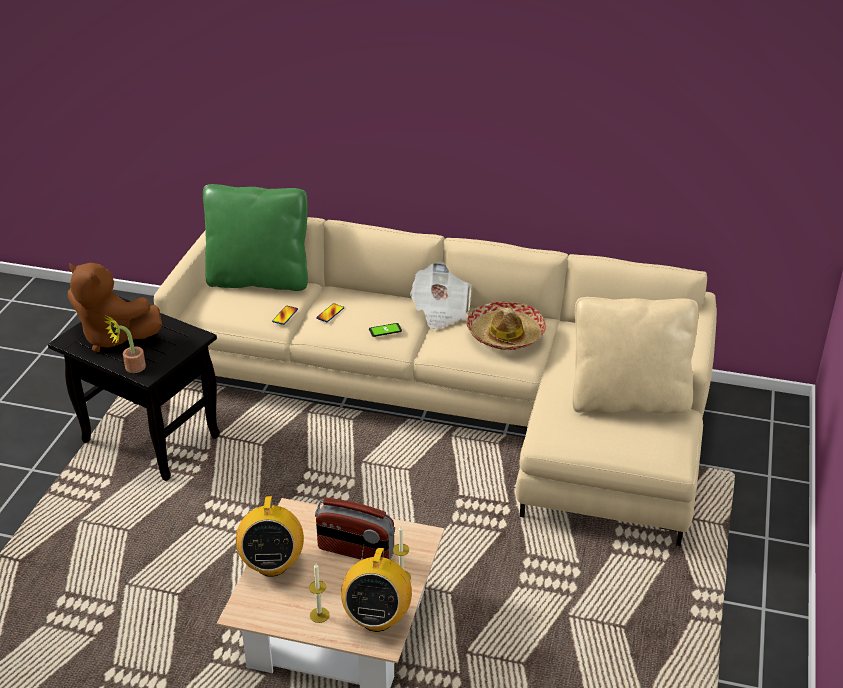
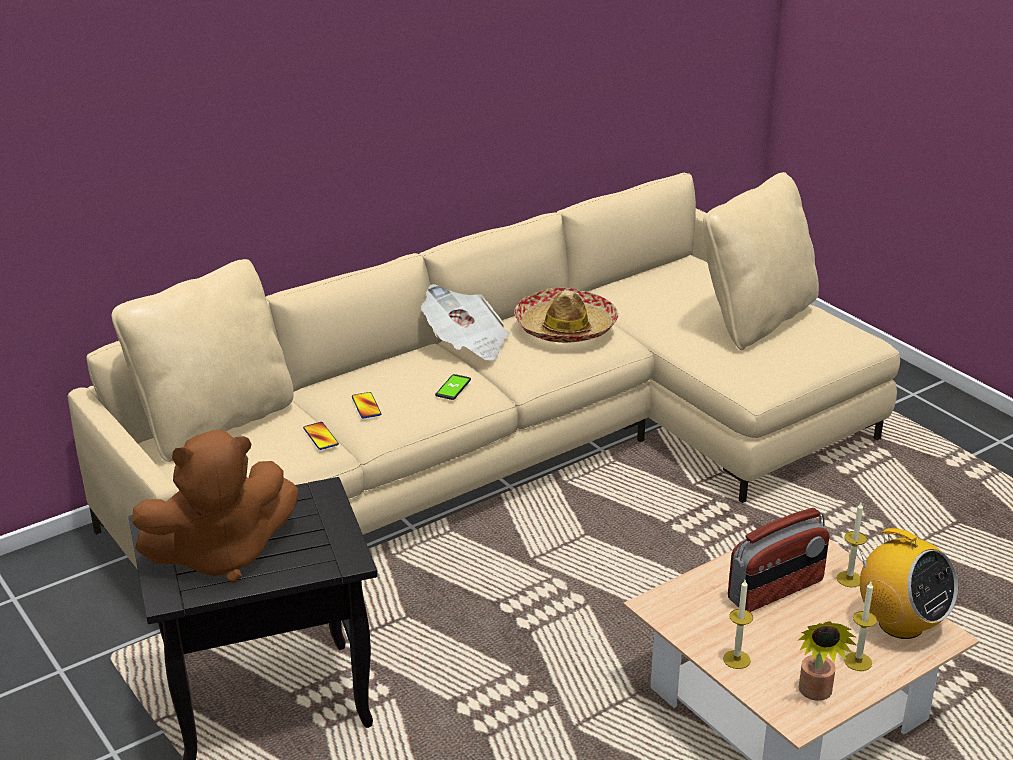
camera: 50 degrees left, 5 degrees down
(131, 368) = (317, 567): potted plant -> potted plant (815, 694)
(259, 280) = (215, 423): green pillow -> beige pillow
(272, 564) = (736, 659): radio -> candle

